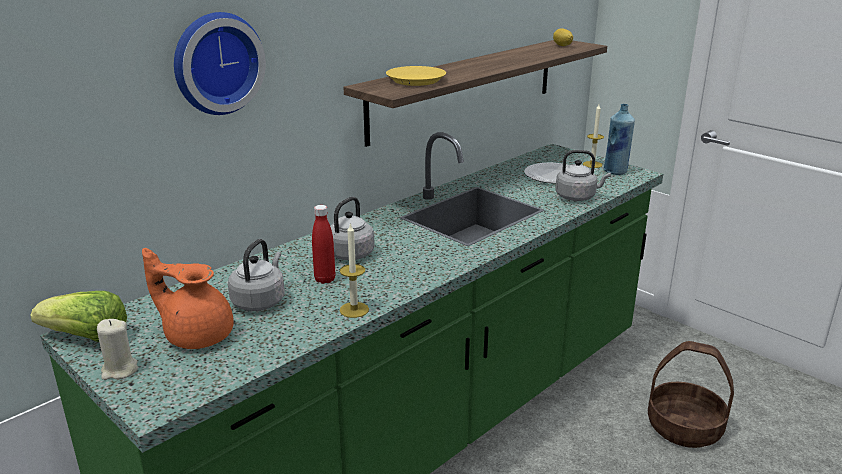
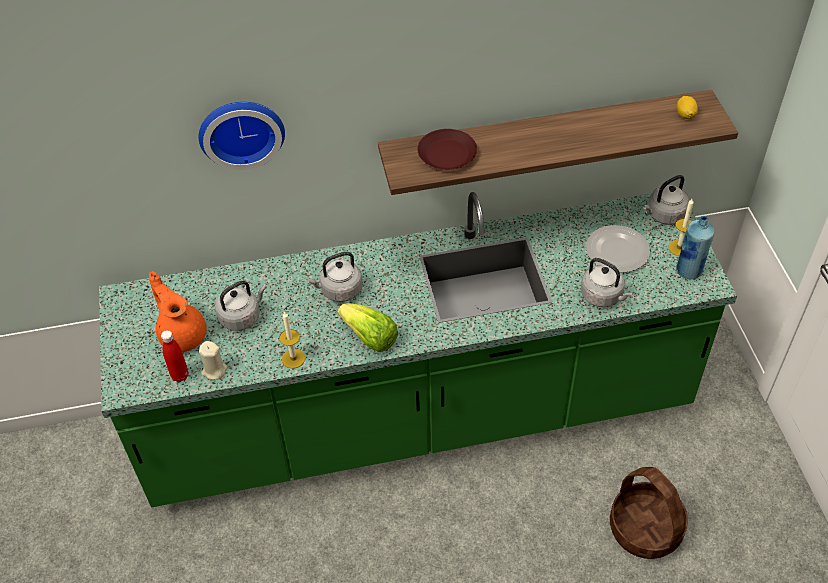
camera: 35 degrees right, 25 degrees up
(87, 337) = (121, 303): lettuce -> lettuce (369, 337)
(119, 370) = (122, 346): beige candle -> beige candle (214, 370)
(325, 279) = (300, 313): red bottle -> red bottle (180, 376)
(416, 80) = (447, 154): yellow plate -> brown plate
(559, 155) = (664, 215): none -> grey kettle

